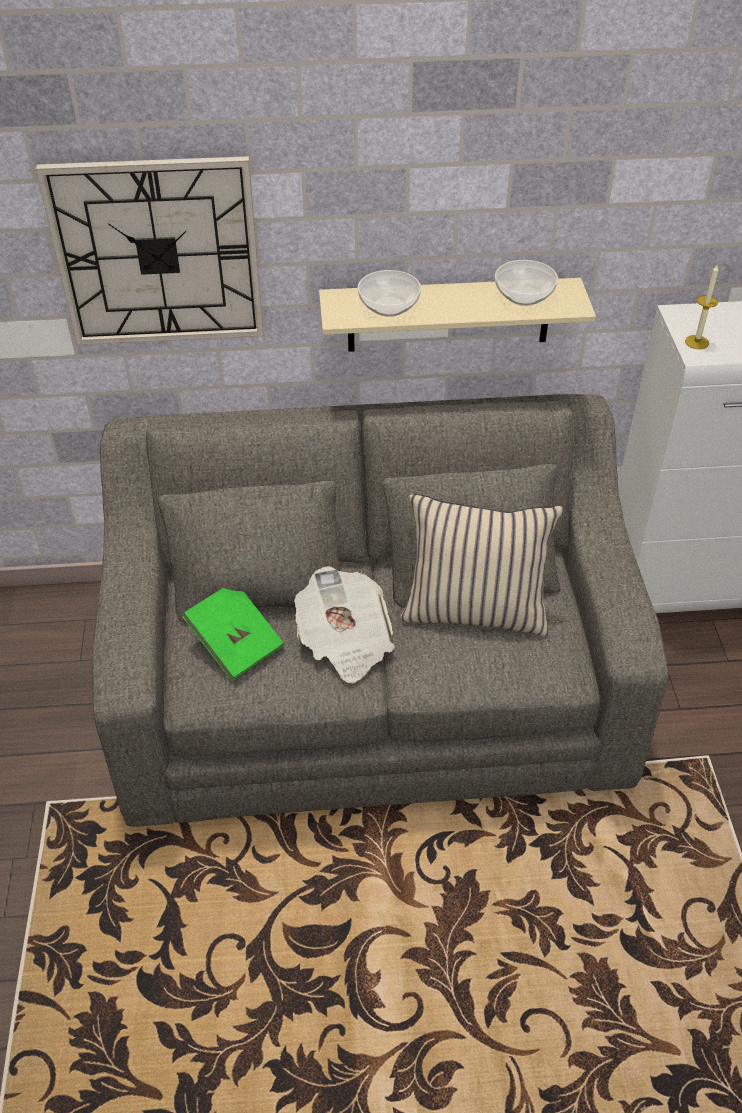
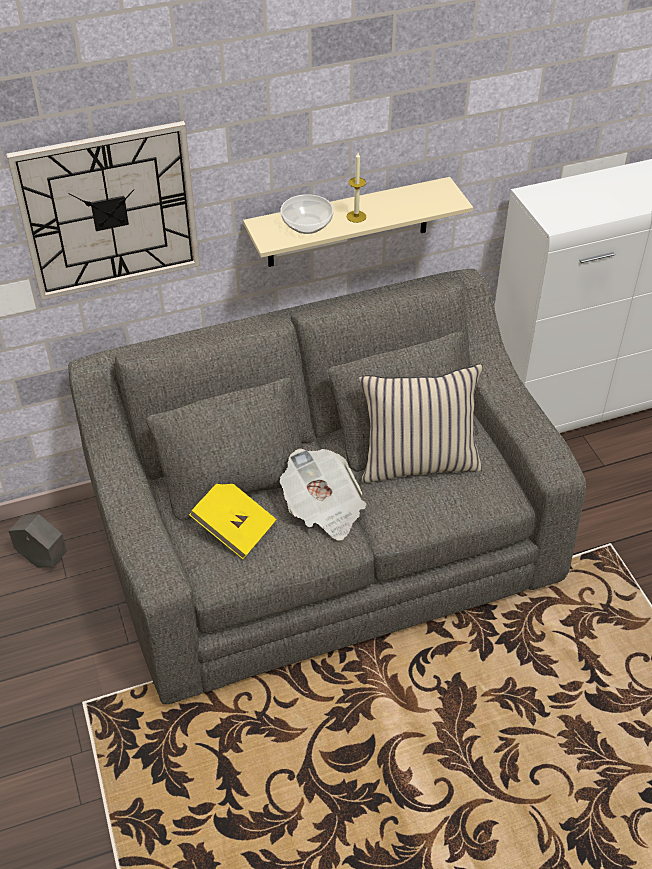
camera: 15 degrees left, 0 degrees up
(64, 635) = (43, 559): none -> grey planter
(236, 644) = (234, 528): green book -> yellow book
(524, 295) = (411, 198): bowl -> none
(697, 342) = (551, 215): candle -> candle (356, 216)

